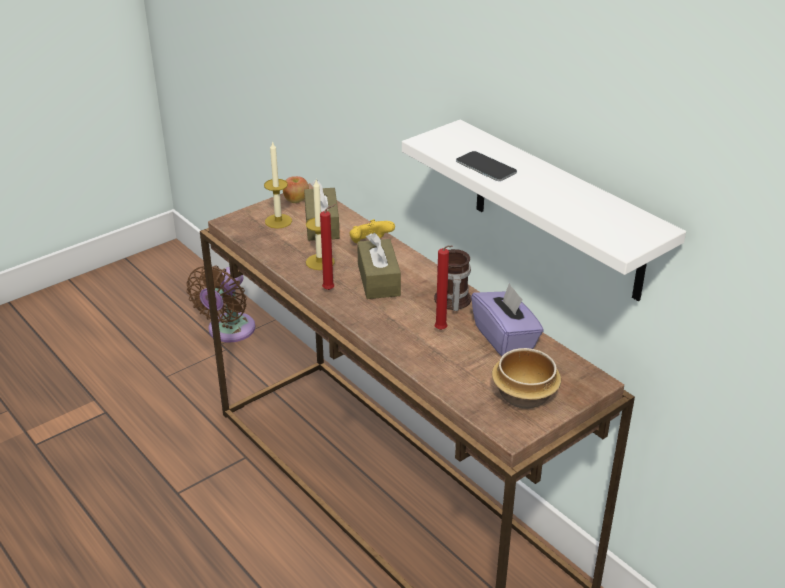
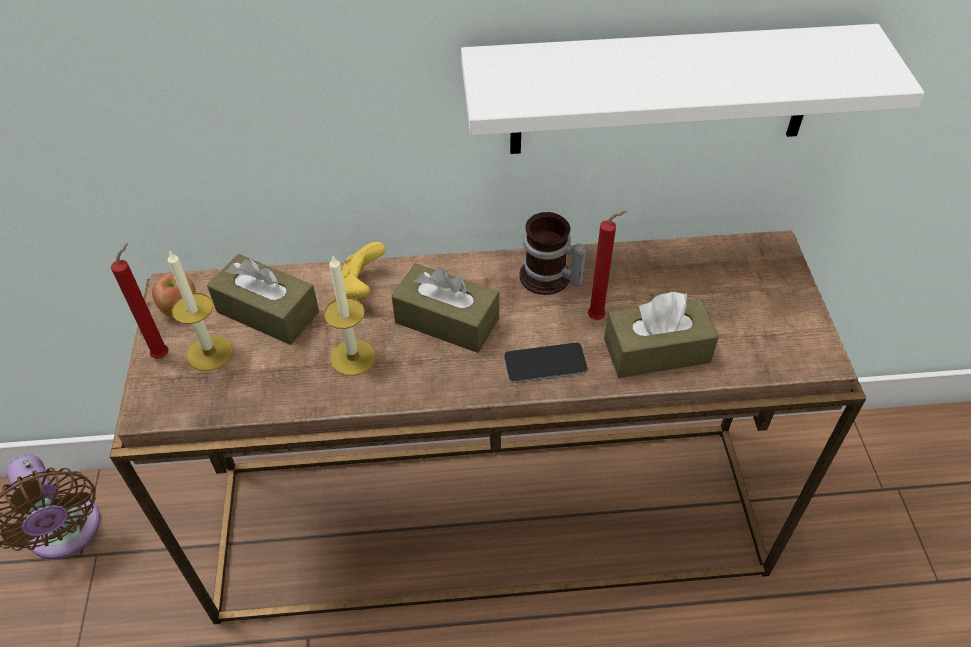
camera: 55 degrees left, 15 degrees up
(330, 290) = (426, 378): red candle -> red candle (164, 354)
(440, 362) = (656, 351): none -> brown tissue box
(486, 167) = (616, 84): phone -> phone (545, 363)
(505, 338) = (653, 273): purple tissue box -> none
(523, 395) = (764, 314): bowl -> none

